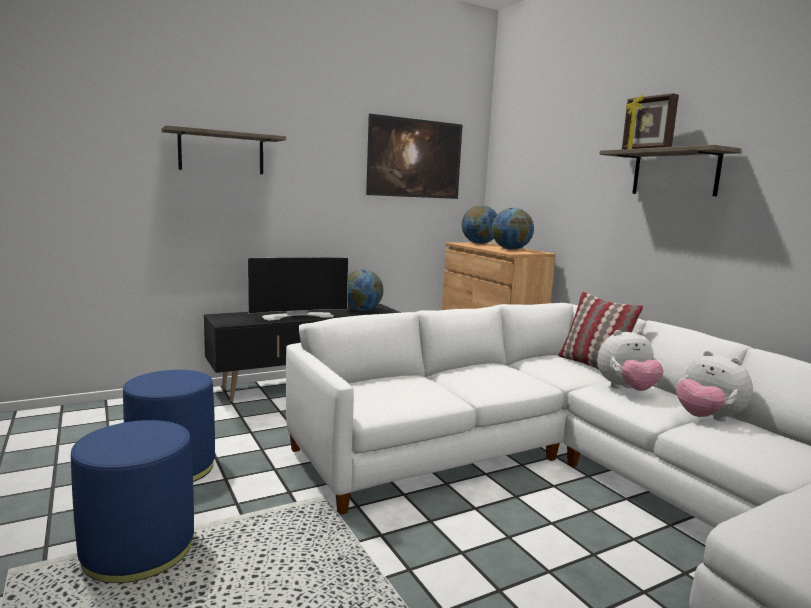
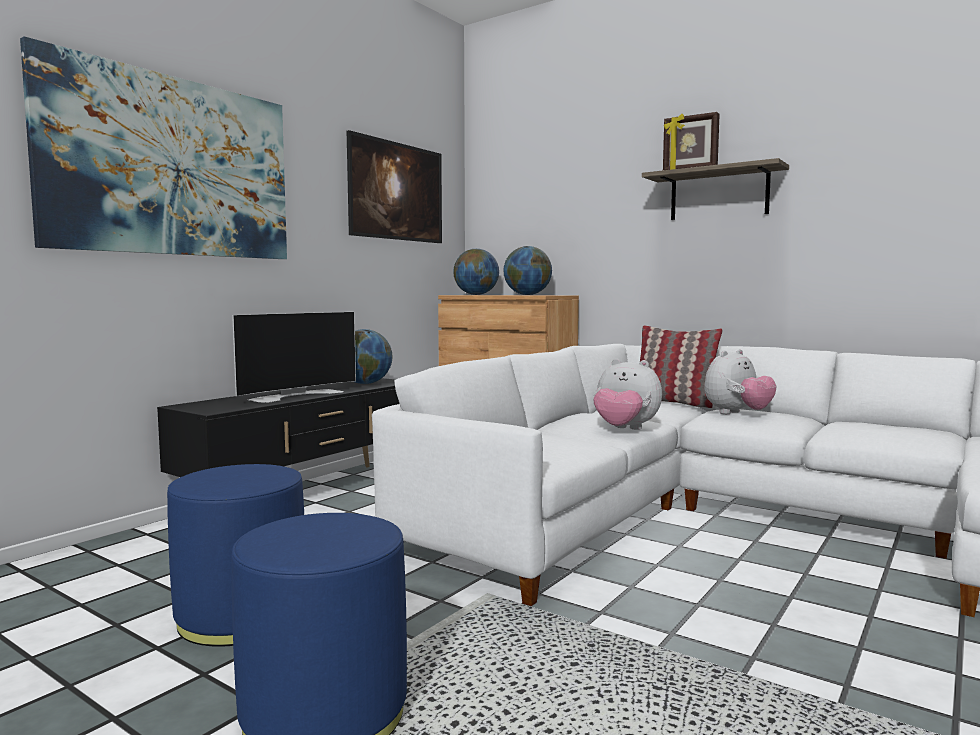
camera: 25 degrees left, 5 degrees down
(221, 152) = (173, 167): shelf -> picture
(707, 419) = (829, 424): plush toy -> plush toy (625, 429)

